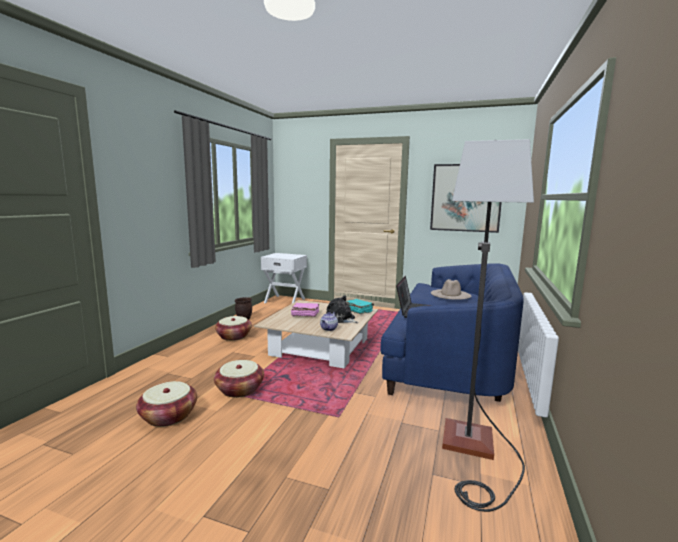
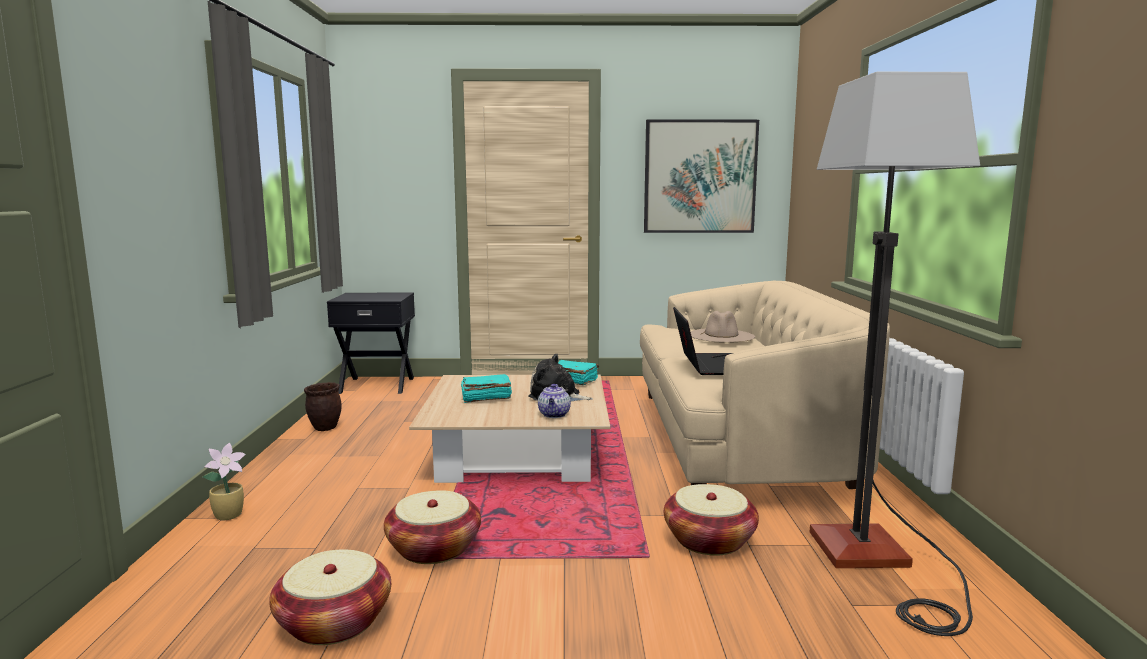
camera: 20 degrees left, 0 degrees up
(171, 356) = (230, 515): none -> potted plant
(234, 336) = (333, 460): basket -> basket (709, 540)
(285, 300) = (377, 385): white nightstand -> black nightstand
(305, 315) = (485, 398): pink book -> turquoise book
(449, 359) = (737, 441): blue sofa -> beige sofa

